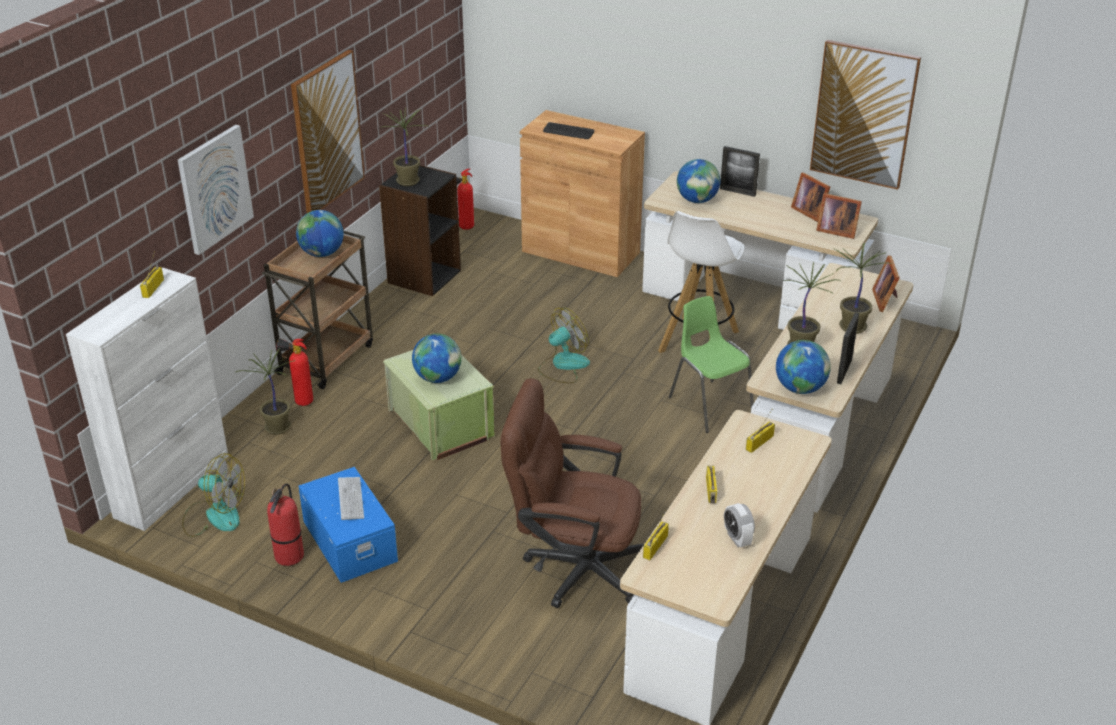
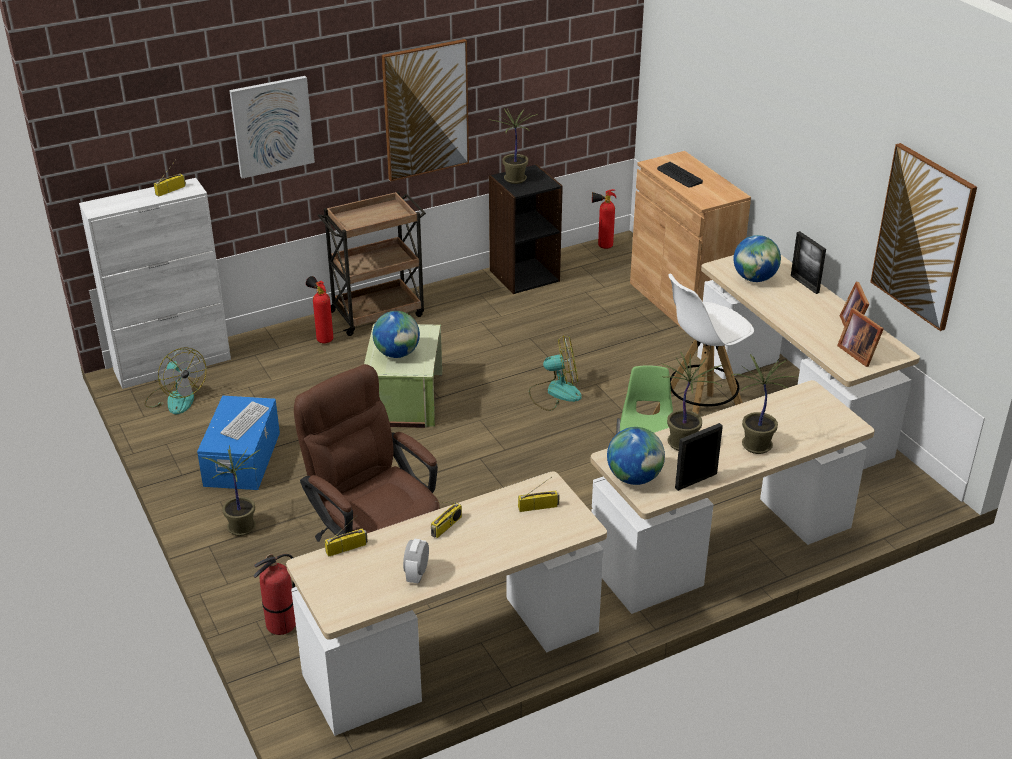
camera: 35 degrees right, 0 degrees up
(276, 427) = (285, 351): potted plant -> potted plant (241, 527)
(289, 556) = (191, 451): fire extinguisher -> fire extinguisher (281, 625)
(322, 253) = (381, 215): globe -> none
(885, 300) = (824, 434): picture frame -> none

